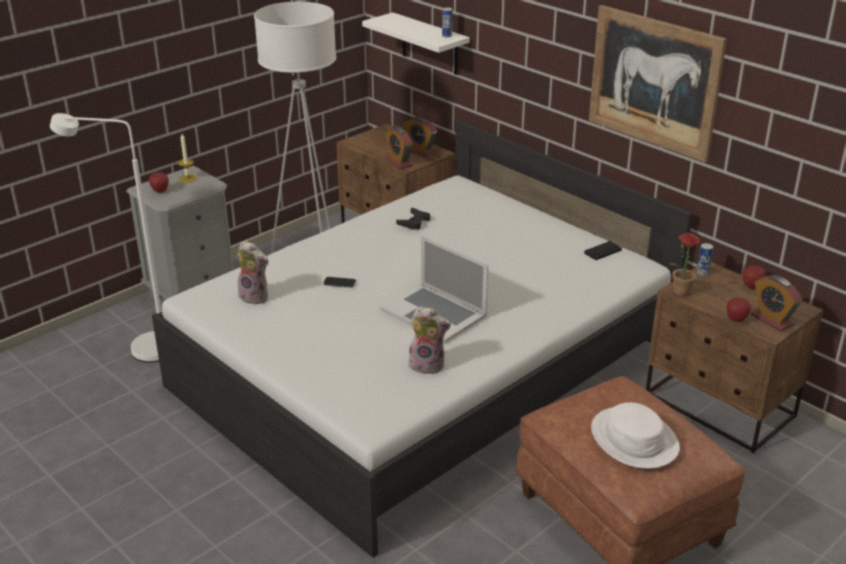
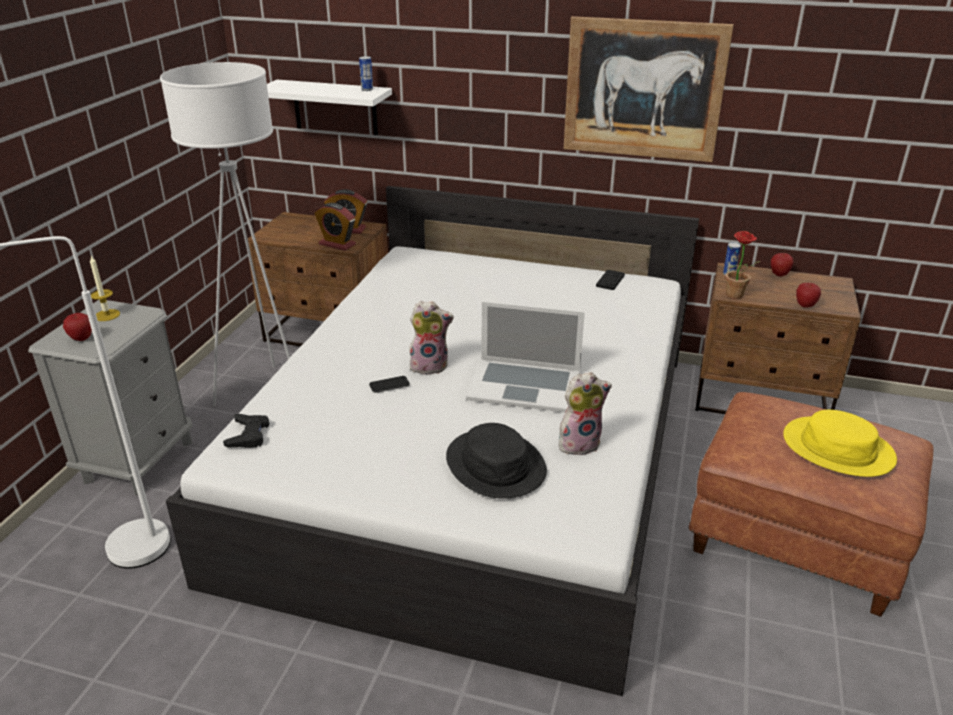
camera: 30 degrees left, 0 degrees up
(256, 296) = (305, 431): plush toy -> plush toy (430, 366)
(354, 358) = (496, 465): none -> black hat
(414, 222) = (406, 300): black game controller -> black game controller (248, 435)
(634, 439) = (838, 448): white hat -> yellow hat
(772, 320) = (830, 298): alarm clock -> none

